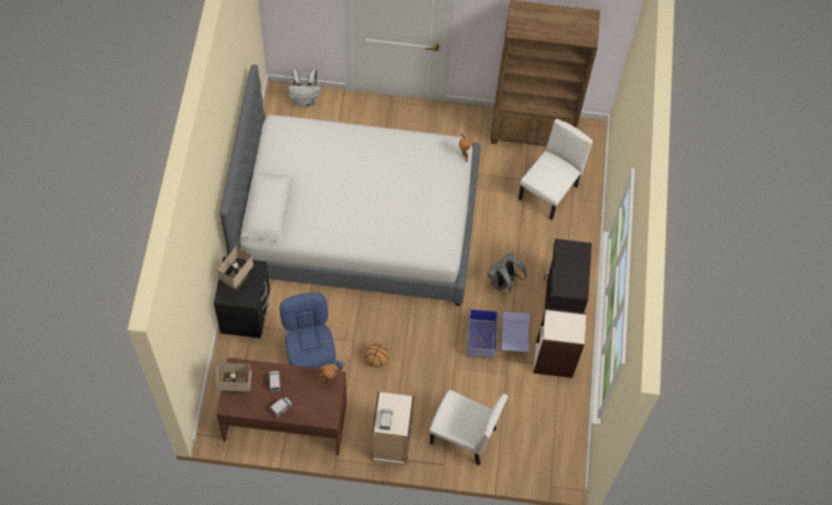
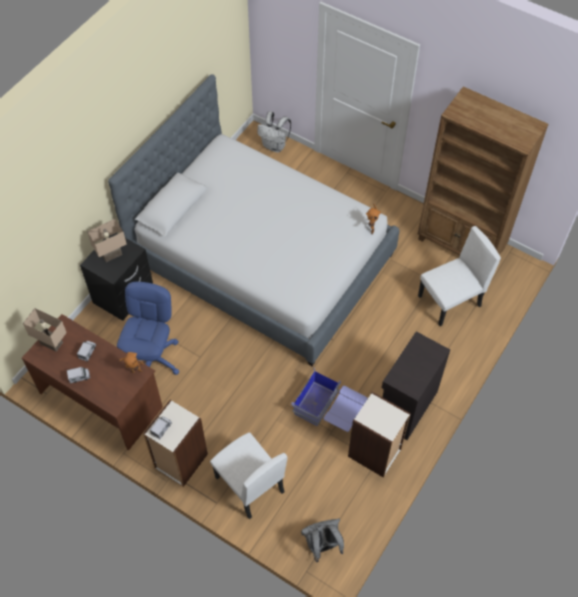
camera: 30 degrees right, 5 degrees down
(376, 360) = (210, 381): basketball -> none
(503, 283) = (363, 363): grey backpack -> grey backpack (322, 546)

